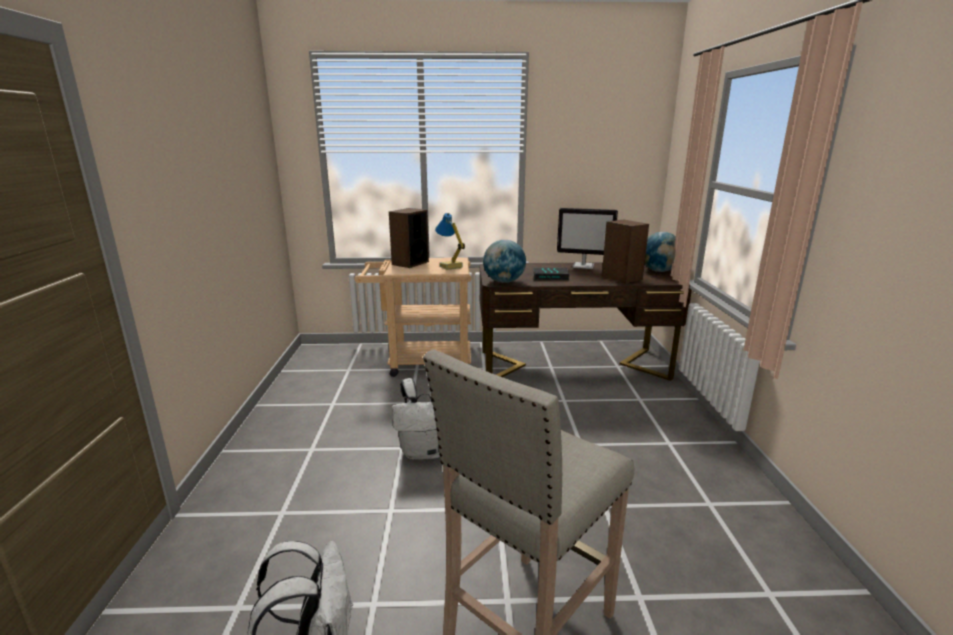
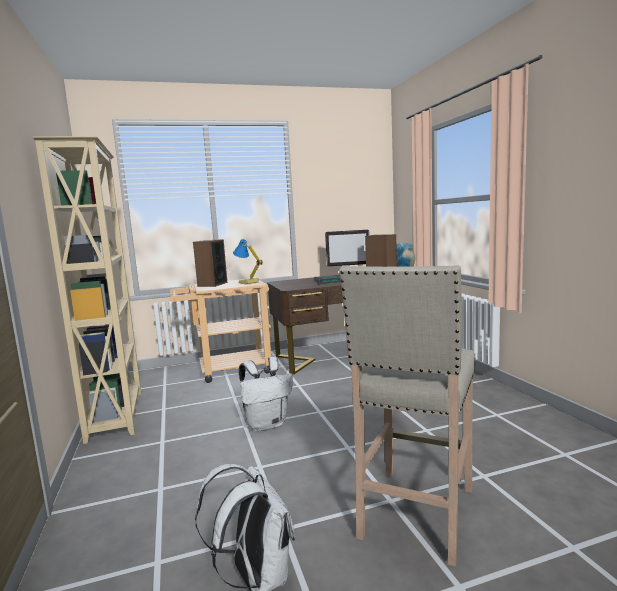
camera: 15 degrees left, 10 degrees down
(285, 402) = (117, 415): none -> beige bookcase
(504, 282) = (296, 287): globe -> none

